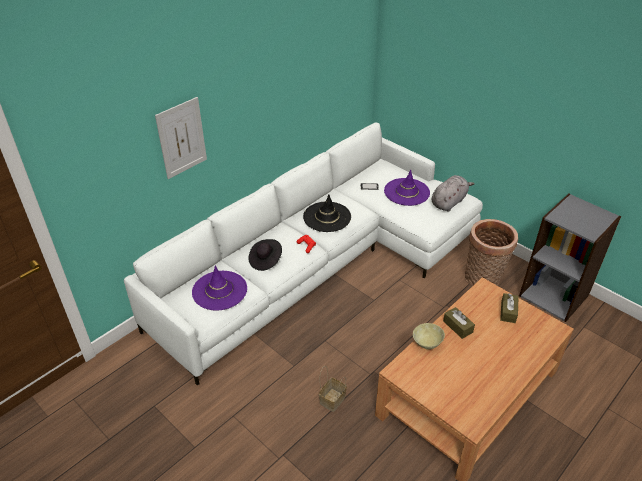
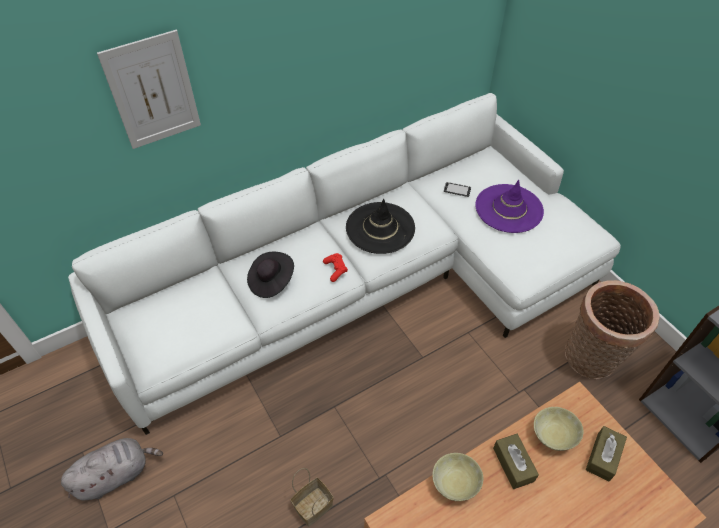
camera: 15 degrees right, 10 degrees up
(219, 290) = (191, 317): purple hat -> none
(449, 202) = (568, 237): grey plush toy -> grey plush toy (116, 474)
(475, 307) = (552, 436): none -> beige bowl

